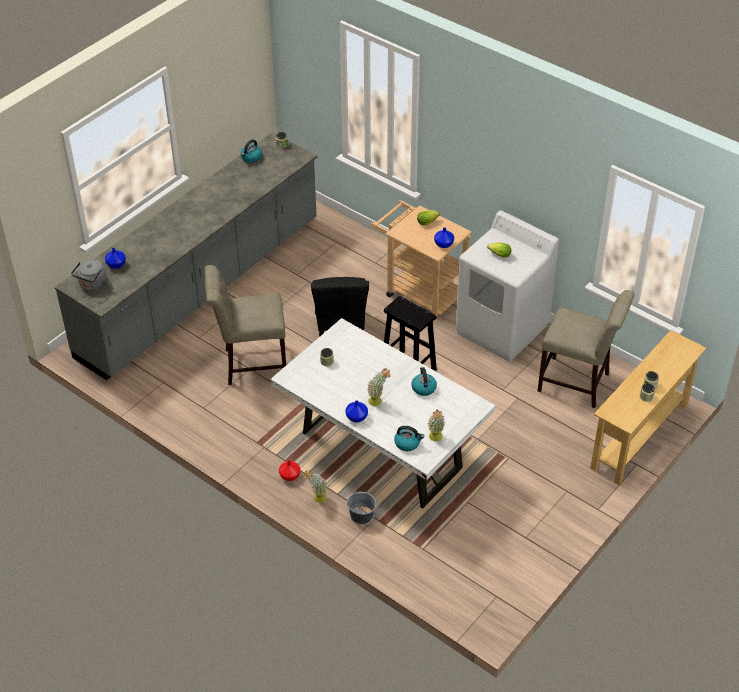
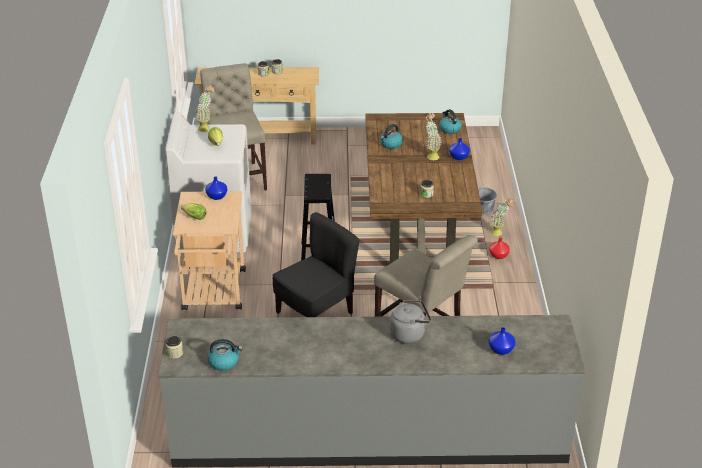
camera: 130 degrees left, 10 degrees down
(92, 285) = (546, 345): grey kettle -> grey kettle (409, 334)
(380, 450) = (417, 228): white dining table -> brown dining table
(436, 439) = (429, 121): potted plant -> potted plant (206, 127)

